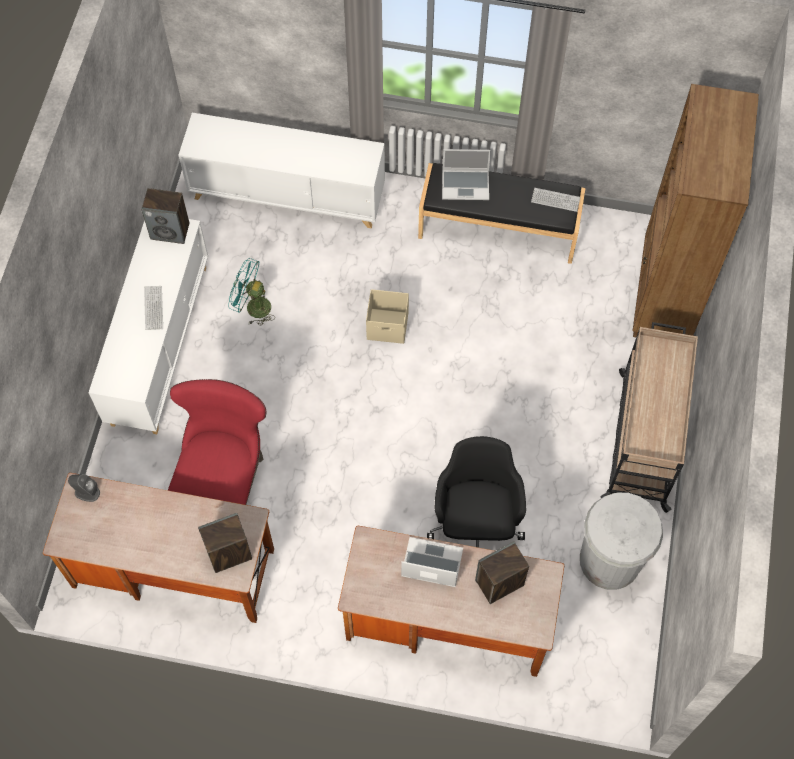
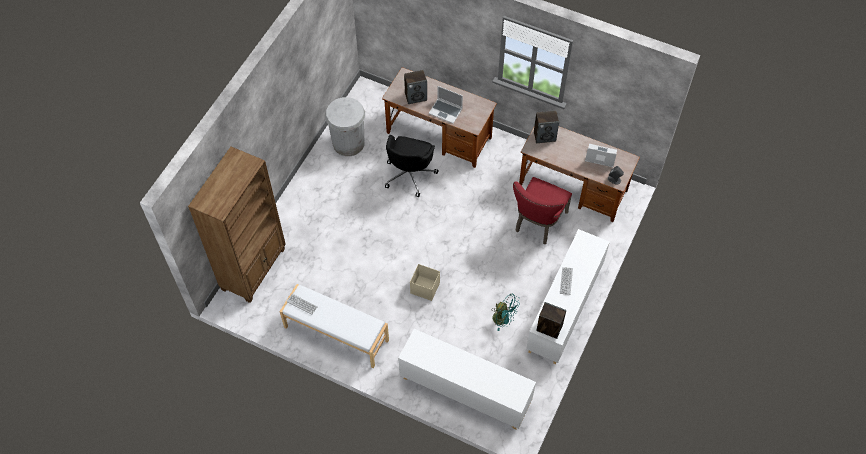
camera: 165 degrees left, 5 degrees down
(466, 185) = (353, 328): laptop -> laptop (600, 156)
(498, 228) = (336, 334): black bench -> white bench
(642, 438) = (305, 194): beige cart -> none

